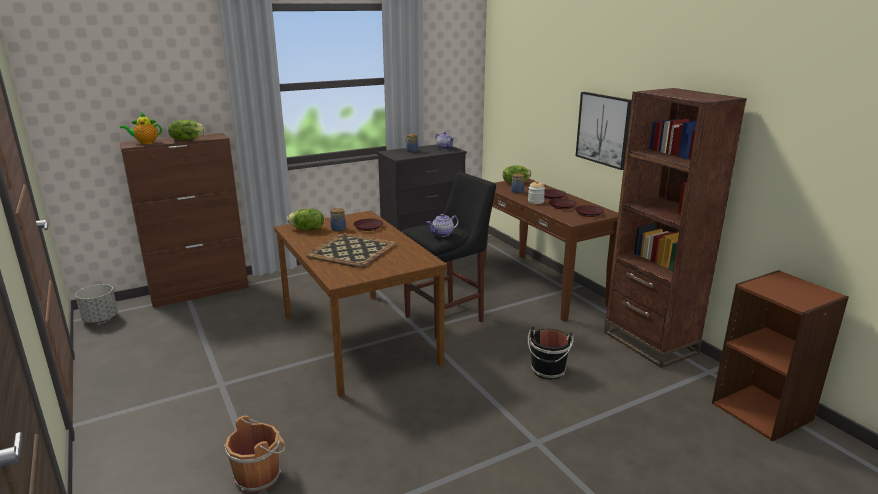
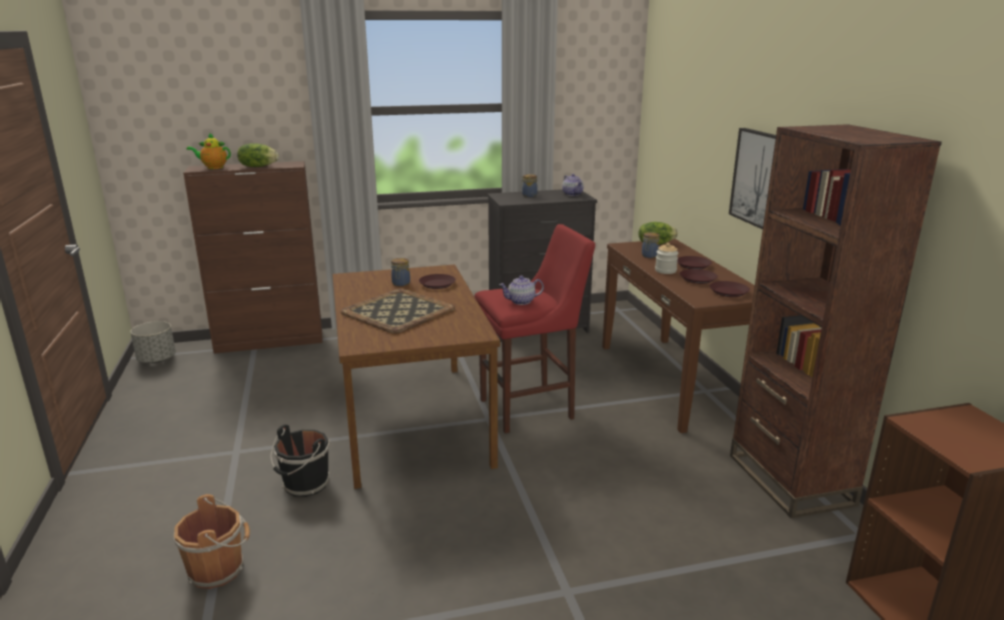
camera: 15 degrees right, 0 degrees up
(307, 229) = (366, 281): lettuce -> none
(447, 318) = (531, 408): black stool -> red stool
(548, 371) = (628, 497): black bucket -> black bucket (304, 485)

